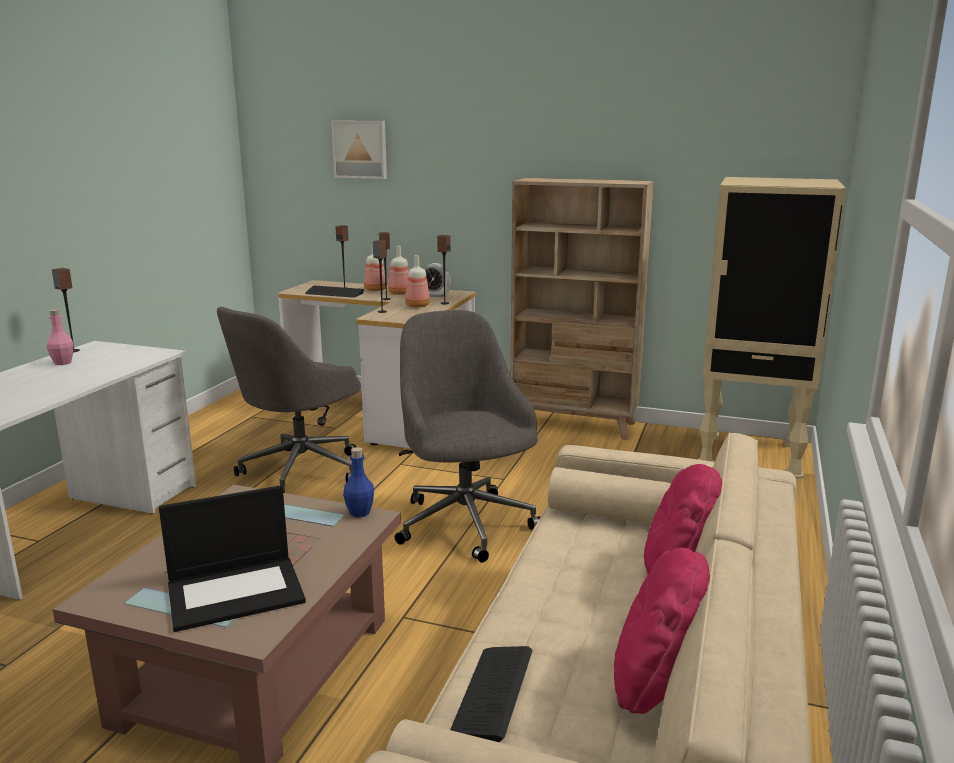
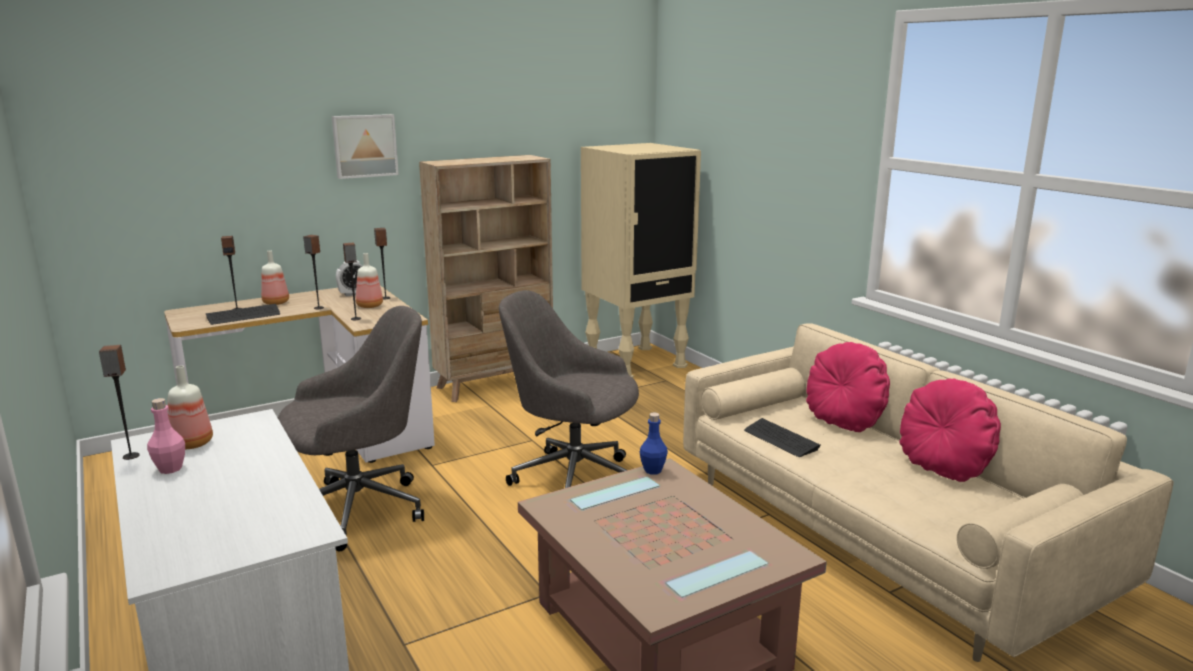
camera: 50 degrees left, 0 degrees up
(237, 592) = (721, 546): laptop -> none
(301, 471) = (359, 510): grey office chair -> grey office chair turned 105 degrees counterclockwise
(360, 149) = (217, 145): picture -> picture (364, 146)
(399, 293) = (311, 300): bottle -> bottle (191, 444)
(493, 693) = (912, 510): keyboard -> keyboard (780, 439)

